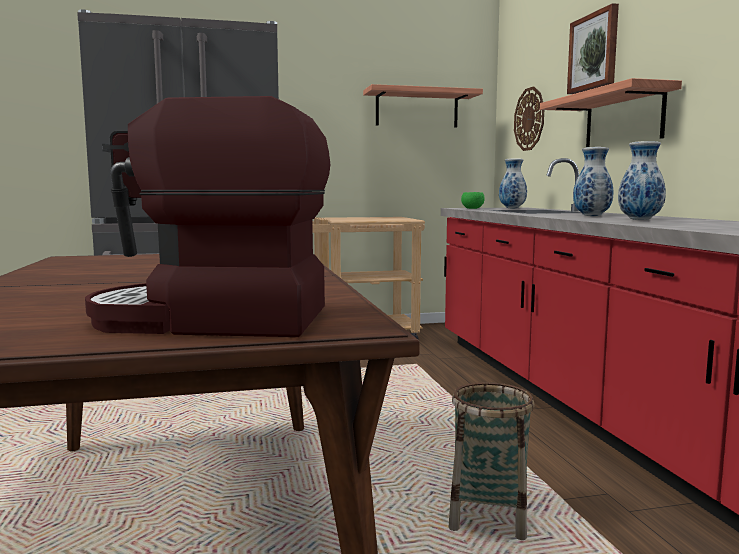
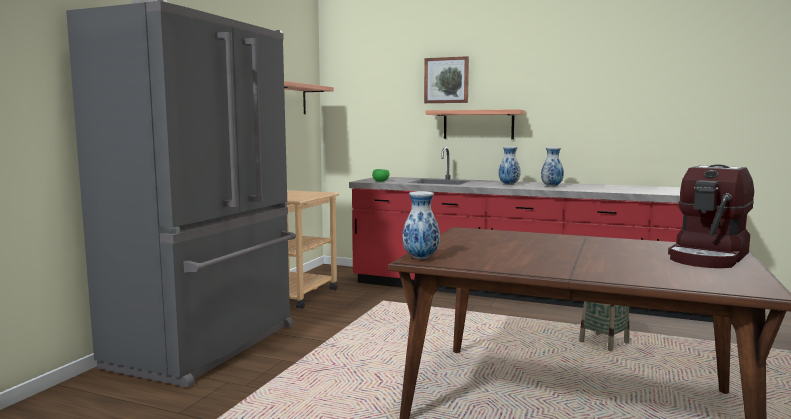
camera: 55 degrees left, 0 degrees up
(511, 208) = (393, 179): vase -> vase (420, 258)
(529, 119) = (373, 113): wall clock -> none

